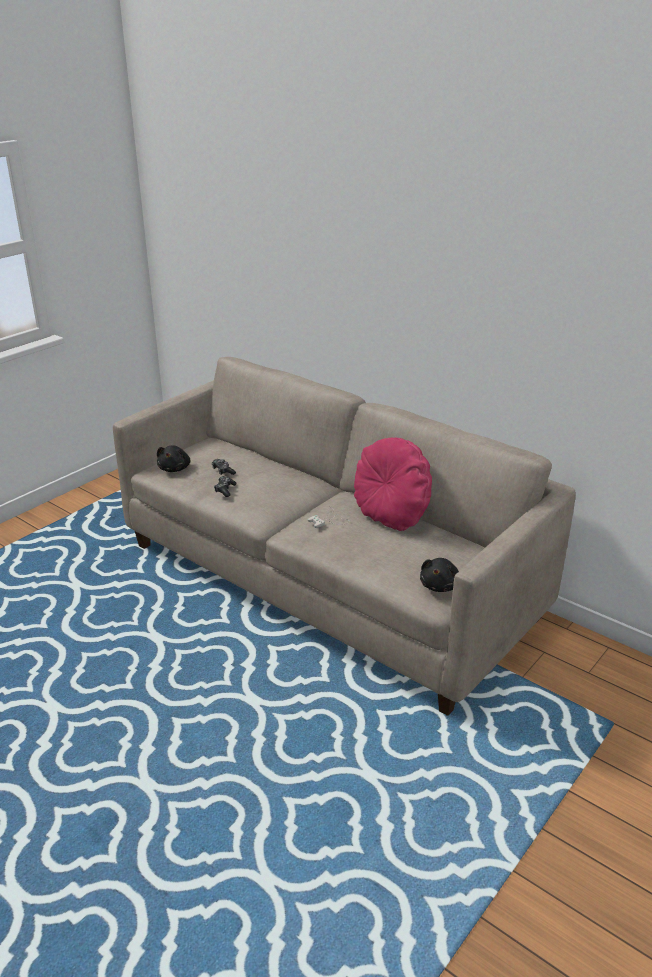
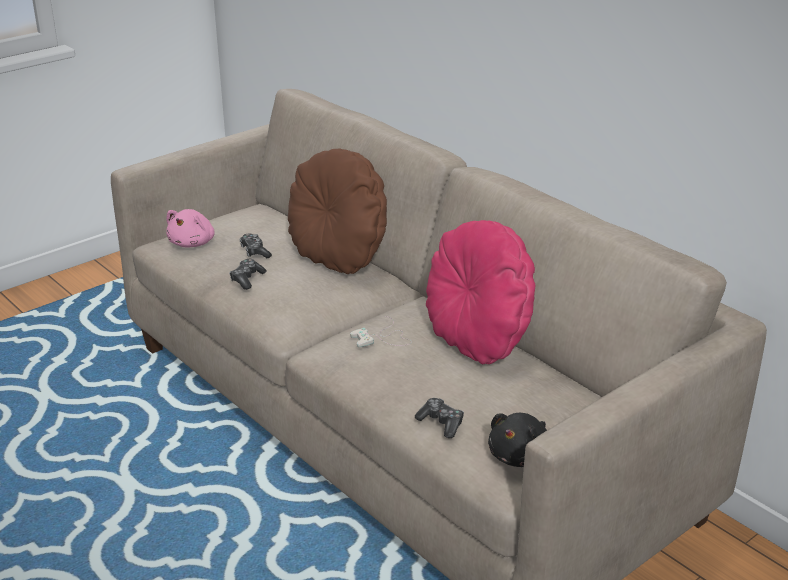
camera: 10 degrees right, 0 degrees up
(175, 468) = (193, 243): black plush toy -> pink plush toy
(281, 471) = (338, 259): none -> brown pillow
(385, 570) = (441, 423): none -> game controller

